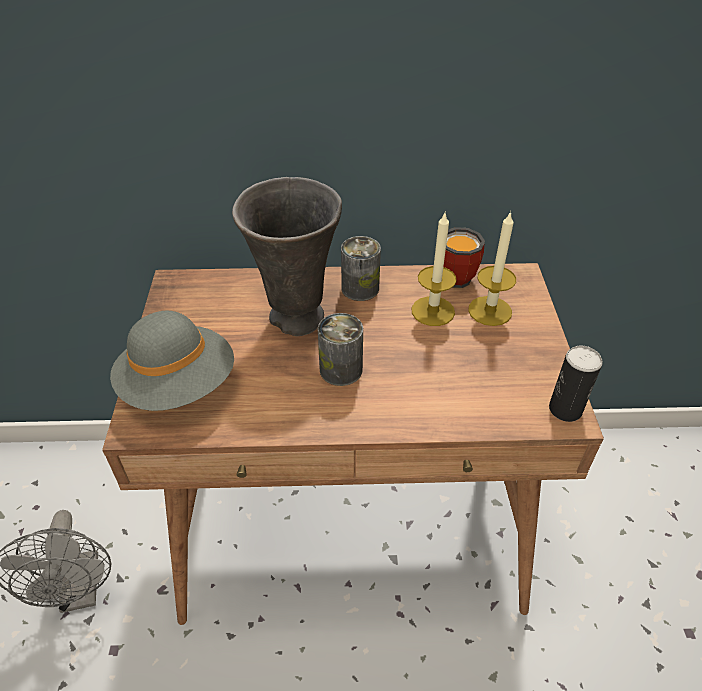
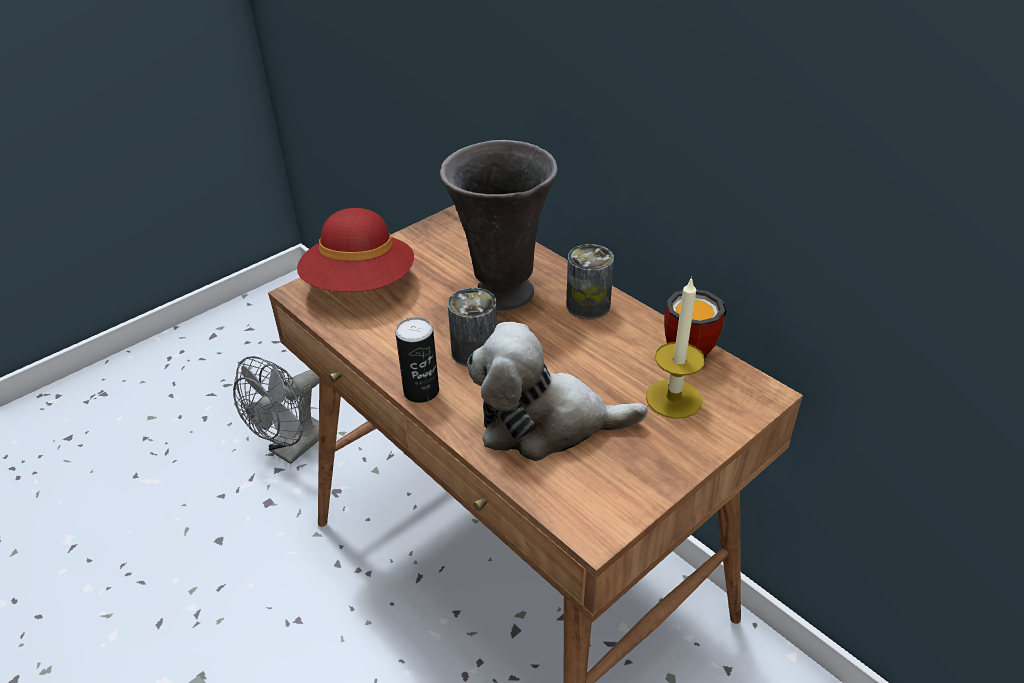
camera: 50 degrees right, 5 degrees down
(179, 385) = (360, 285): grey hat -> red hat
(433, 311) = (620, 363): candle -> none
(453, 380) = (545, 423): none -> plush toy
(565, 409) = (601, 521): can -> can (421, 391)

